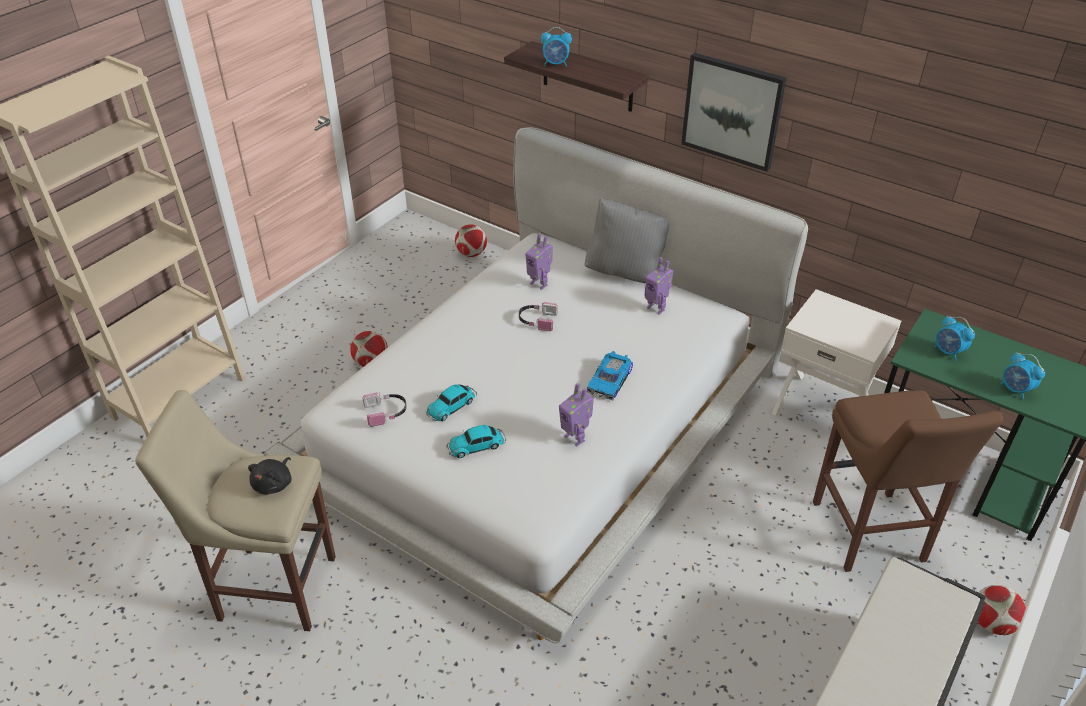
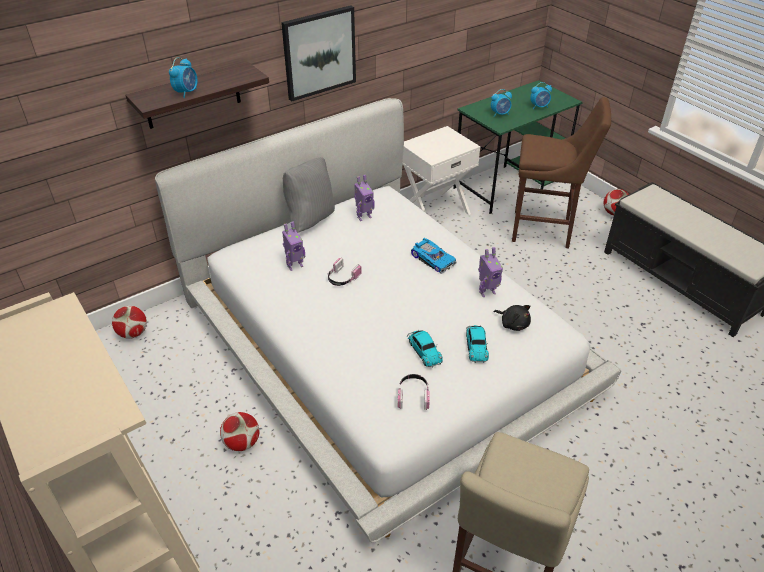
camera: 70 degrees left, 0 degrees up
(274, 484) = (529, 464): black plush toy -> black plush toy (513, 324)

